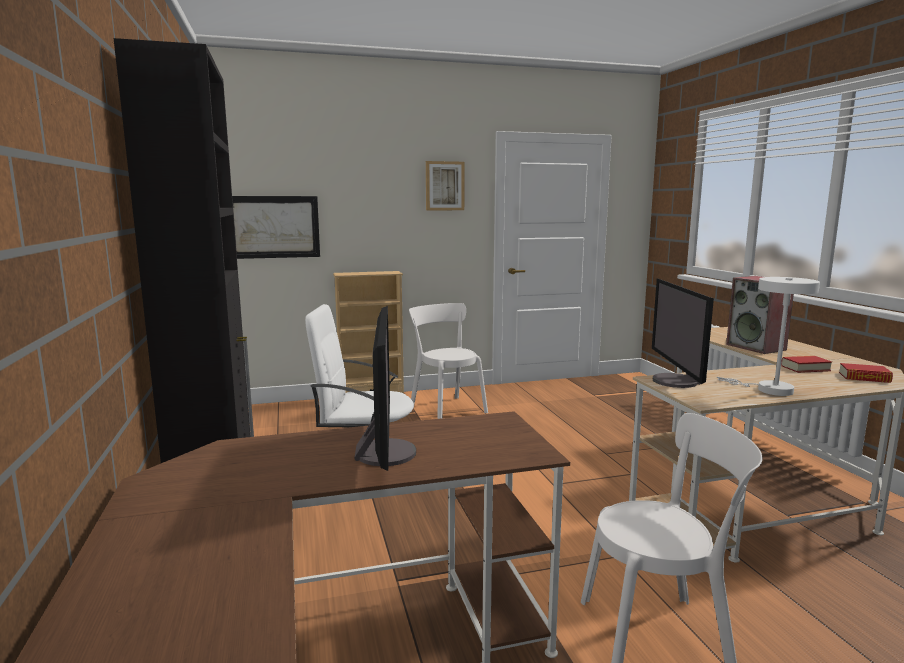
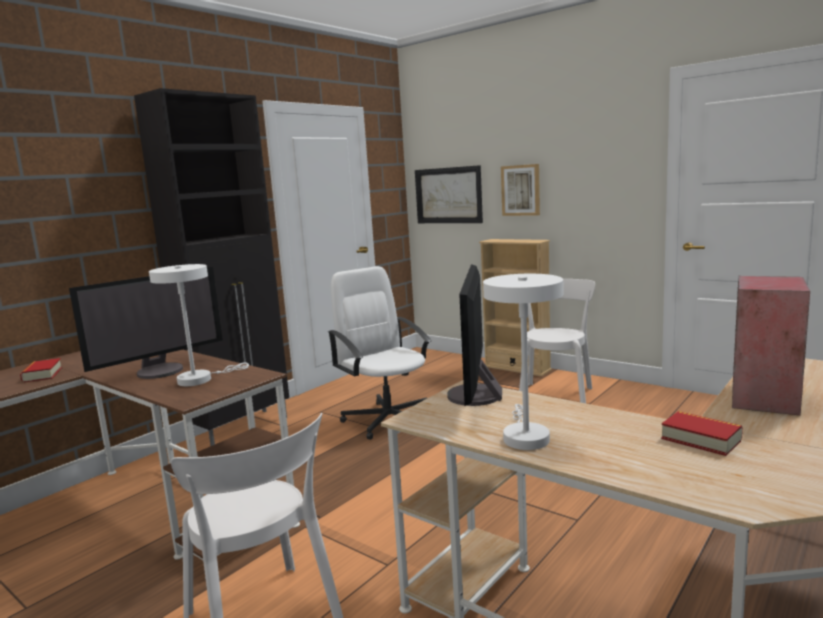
camera: 55 degrees right, 0 degrees up
(444, 186) = (603, 144): picture -> picture (521, 190)
(463, 441) = (200, 379): none -> white table lamp
(676, 381) = (476, 396): monitor -> monitor turned 45 degrees counterclockwise
(864, 377) = (737, 481): book -> book (42, 374)

